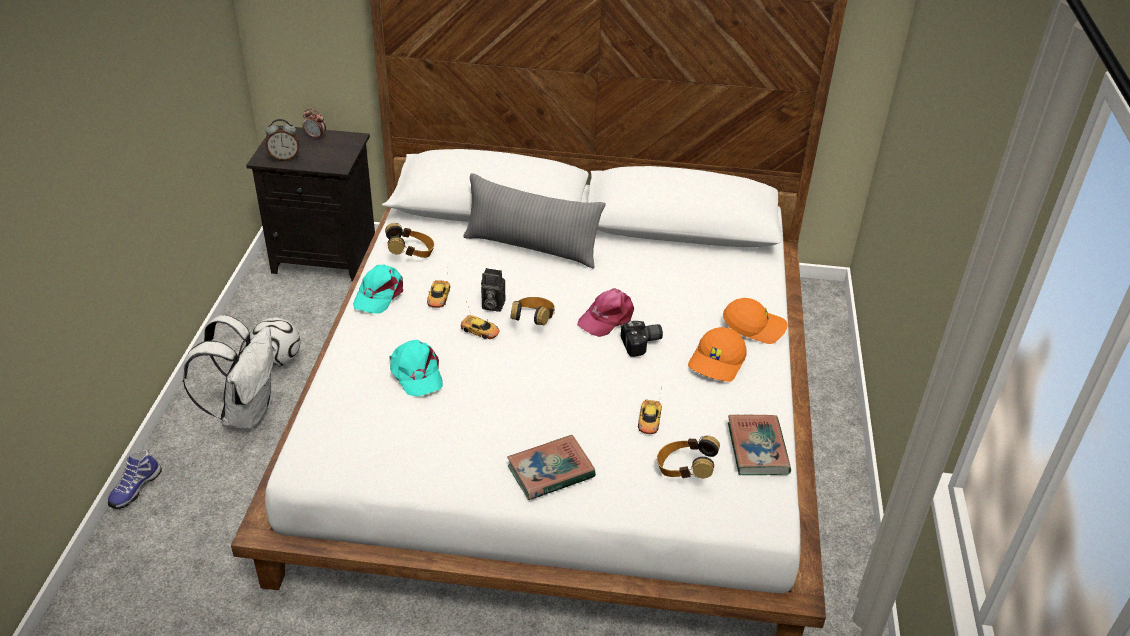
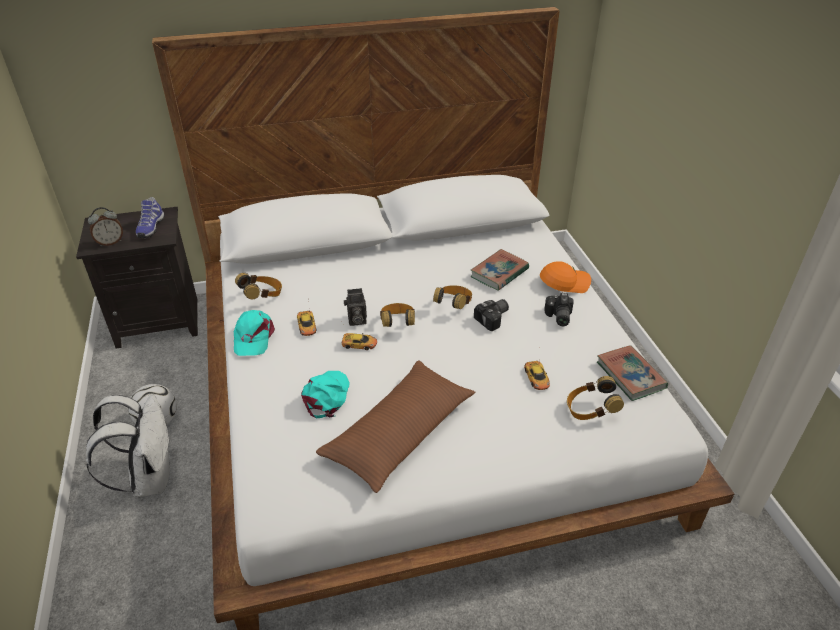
camera: 20 degrees left, 0 degrees up
(134, 488) = (70, 586): shoe -> shoe (150, 227)
(316, 136) = (130, 219): alarm clock -> none
(416, 373) = (326, 396): turquoise cap -> turquoise cap turned 120 degrees counterclockwise
(469, 431) = (399, 433): none -> brown pillow
(531, 247) = (359, 266): grey pillow -> none
(550, 471) = (488, 446): book -> book (499, 273)
(607, 318) = (453, 305): pink cap -> headphones
(718, 362) = (558, 317): orange cap -> camera

